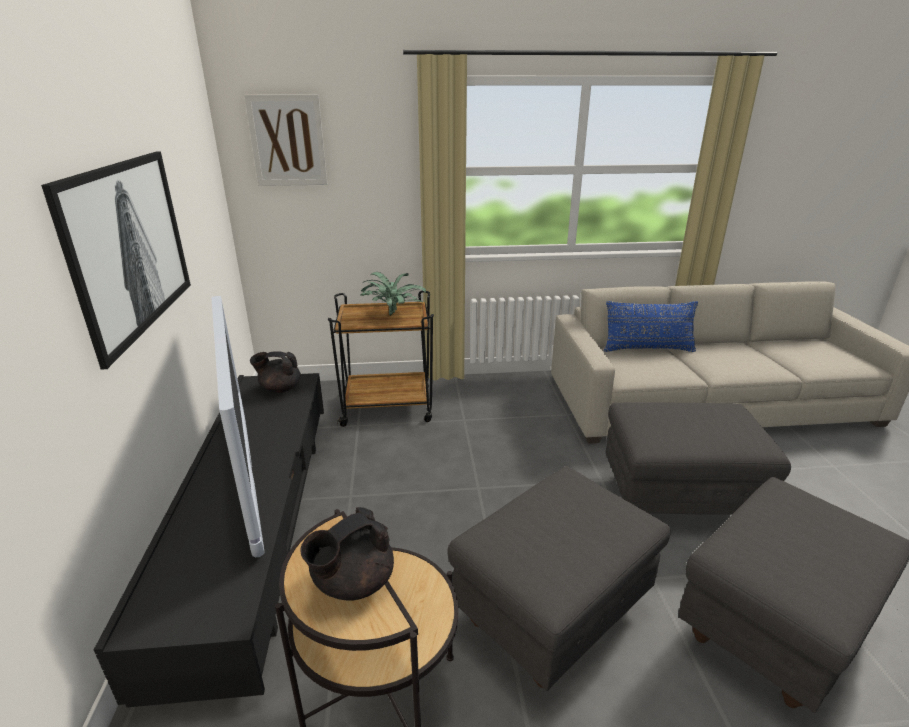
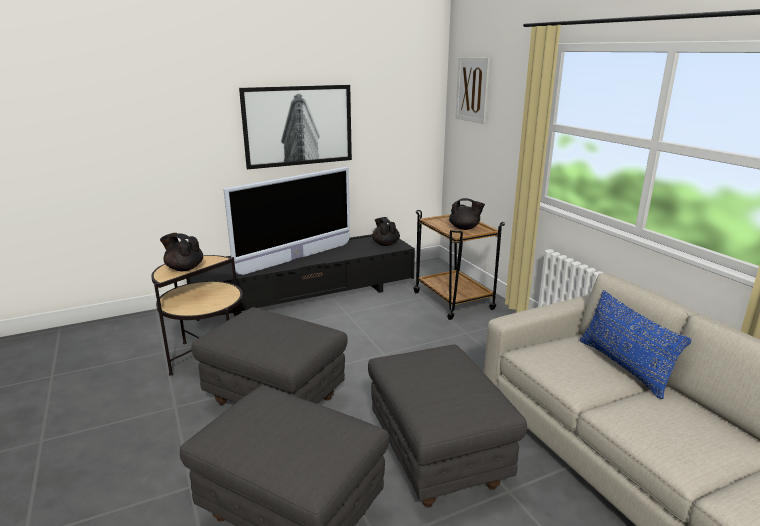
camera: 70 degrees right, 5 degrees down
(394, 315) = (464, 228): potted plant -> black teapot

